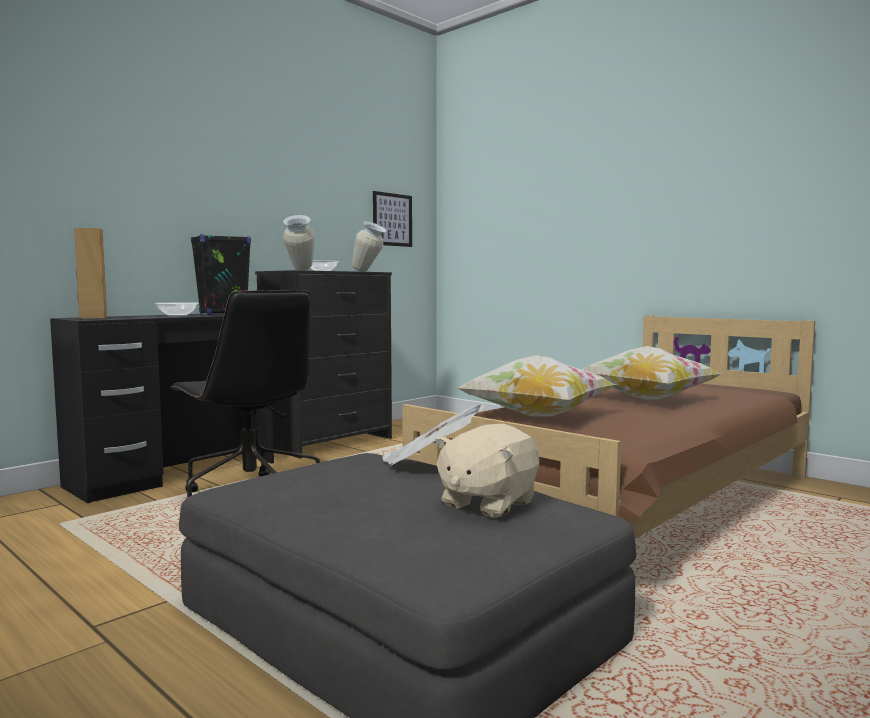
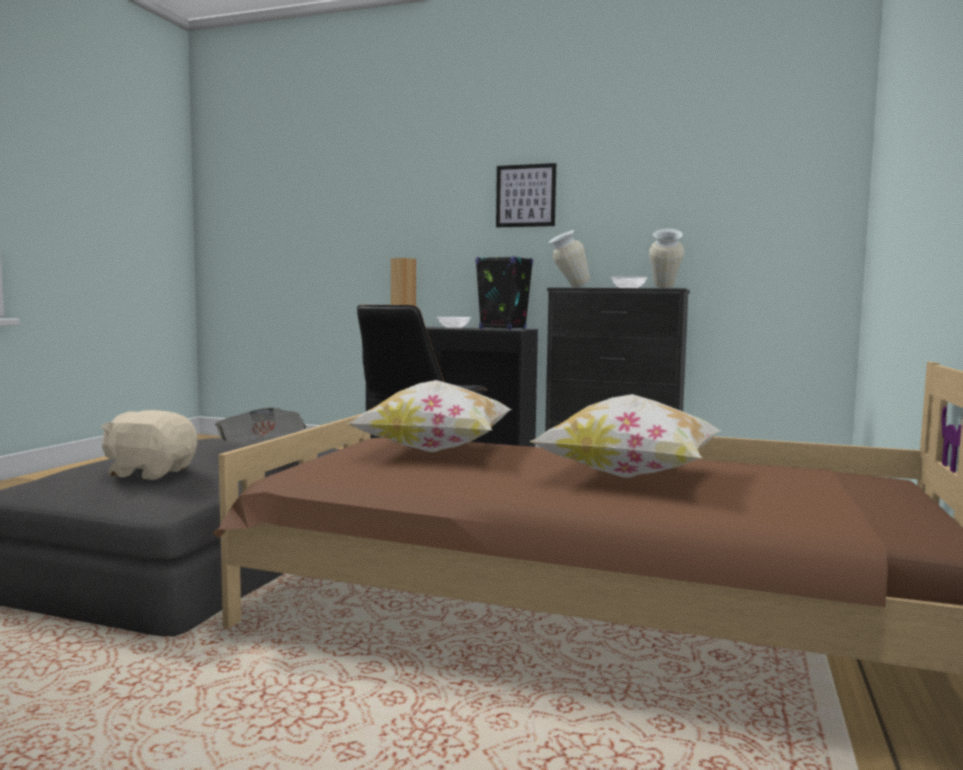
camera: 65 degrees right, 0 degrees up
(392, 219) = (771, 220): picture -> picture (526, 196)

